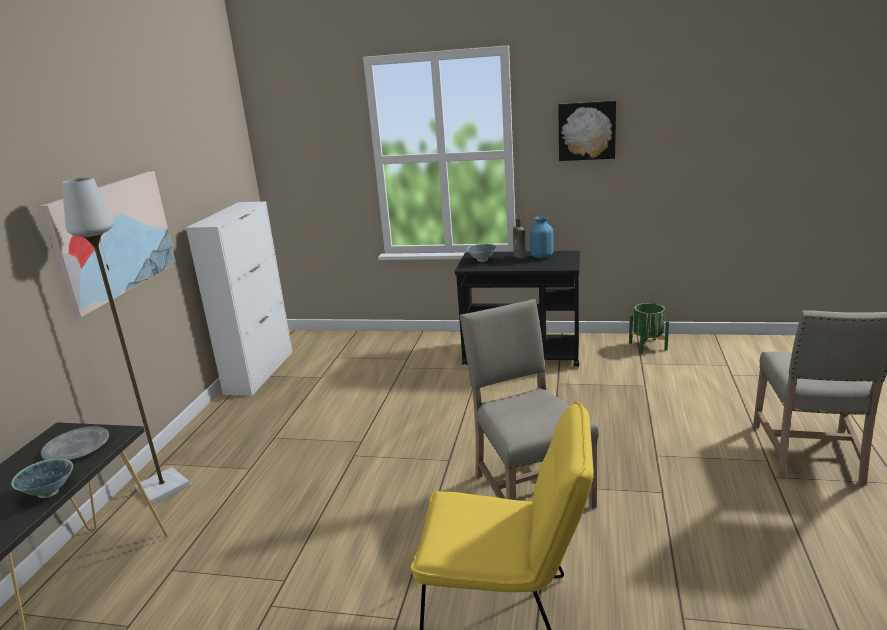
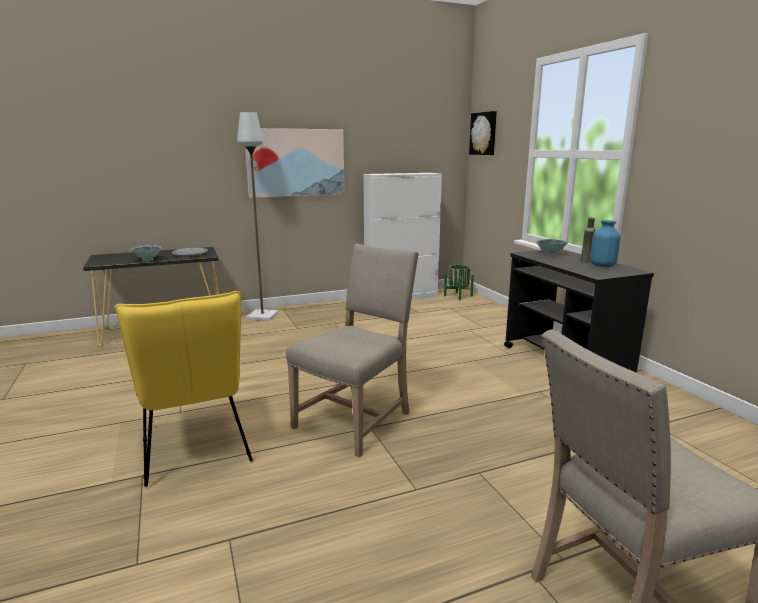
camera: 55 degrees right, 5 degrees down
(586, 131) = (708, 131): picture -> picture (484, 133)
(647, 346) = (703, 420): green planter -> green planter (458, 296)

